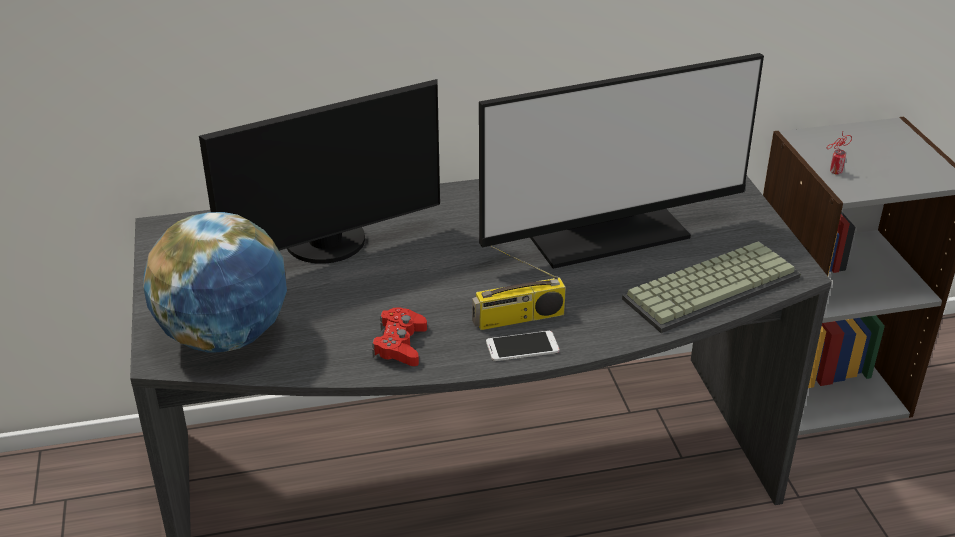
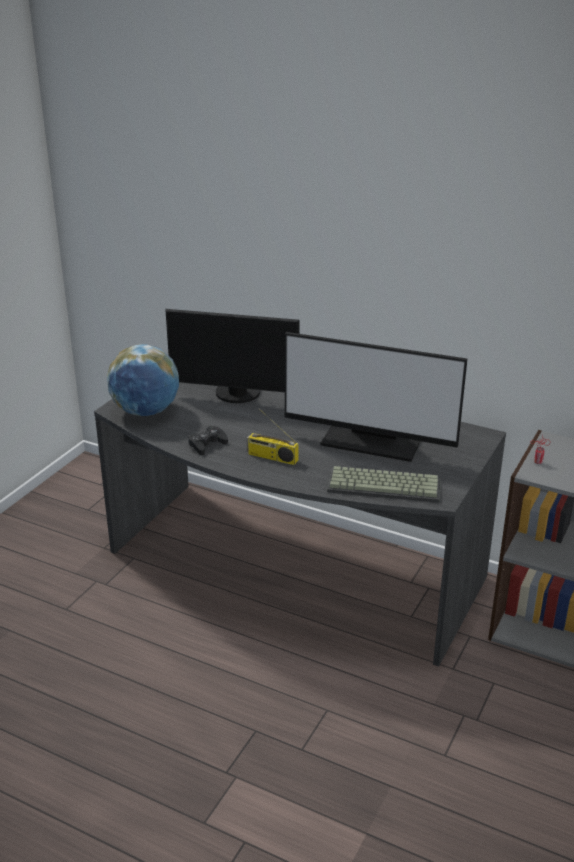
camera: 40 degrees right, 5 degrees down
(400, 344) = (207, 444): red game controller -> black game controller
(522, 347) = (256, 468): phone -> none

